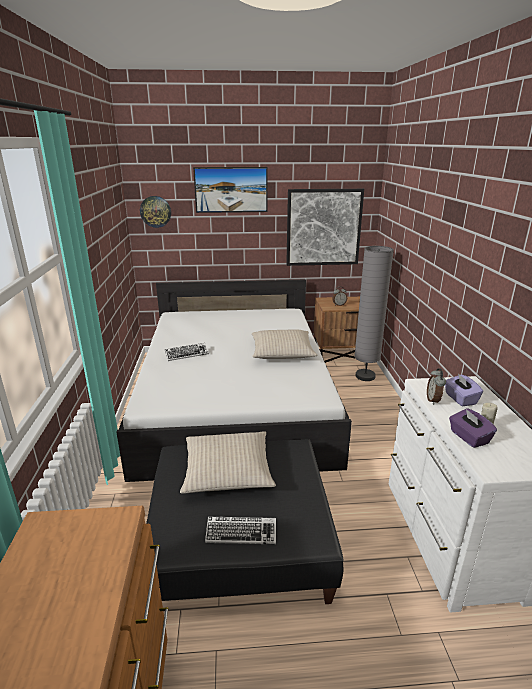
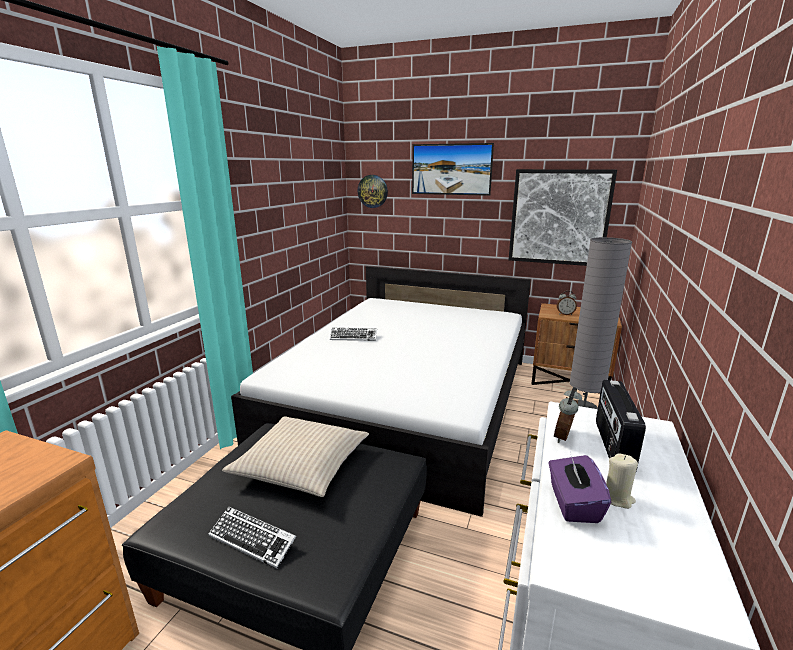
camera: 25 degrees right, 5 degrees down
(282, 352) = (456, 353): beige pillow -> none
(460, 399) = (612, 445): purple tissue box -> radio

